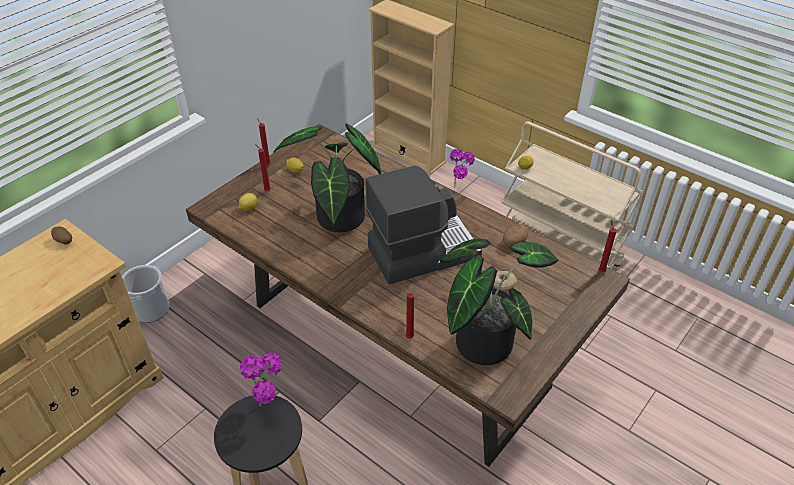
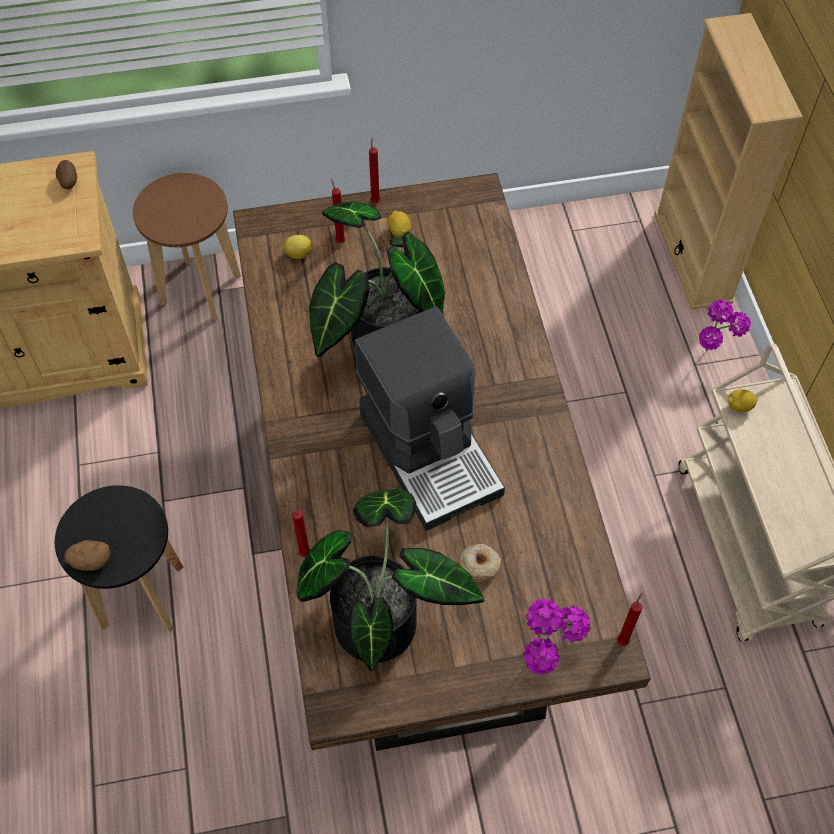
camera: 40 degrees right, 15 degrees up
(151, 309) = (201, 289): bucket -> brown stool
(269, 405) = (145, 515): potted plant -> potted plant (546, 661)
(422, 252) = (431, 451): coffee machine -> coffee machine turned 45 degrees clockwise
(513, 242) = (556, 518): potato -> potato (91, 561)

